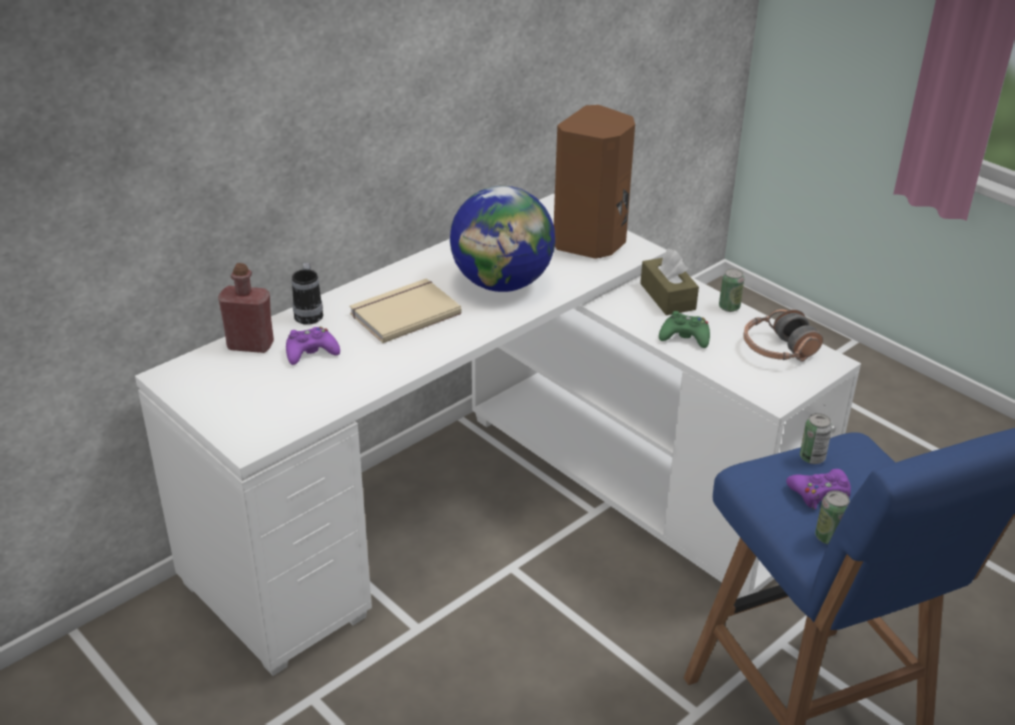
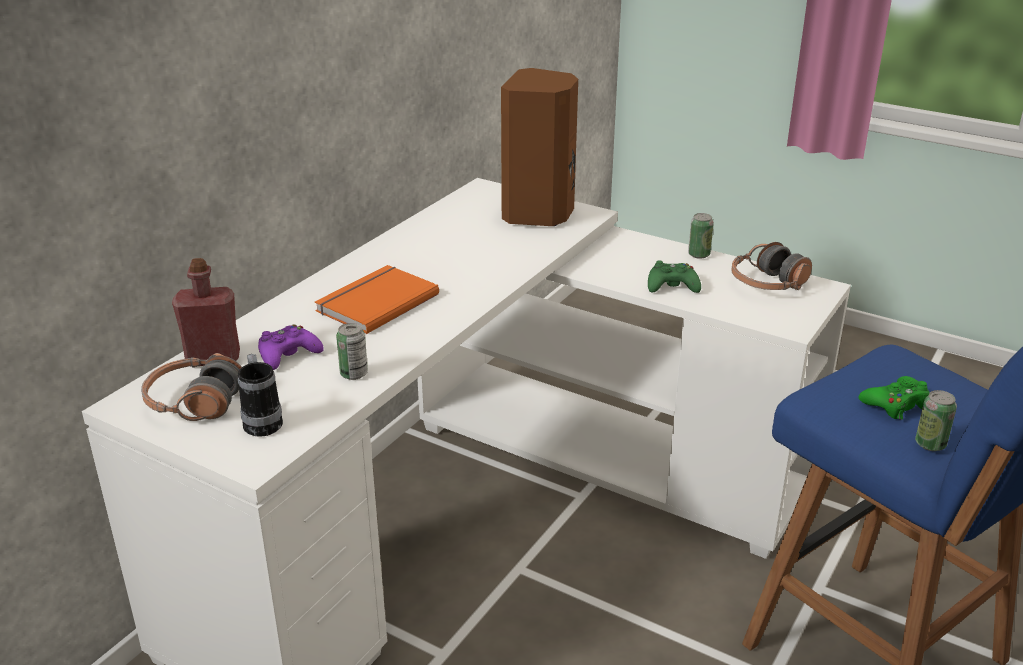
camera: 15 degrees left, 5 degrees down
(222, 383) = (195, 402): none -> headphones
(309, 313) = (269, 317): mug -> mug (262, 421)
(403, 313) = (375, 302): beige book -> orange book
(502, 283) = (468, 261): globe -> none
(667, 296) = (634, 253): brown tissue box -> none
(812, 458) = (866, 373): can -> can (354, 374)
(820, 494) = (896, 404): purple game controller -> green game controller

